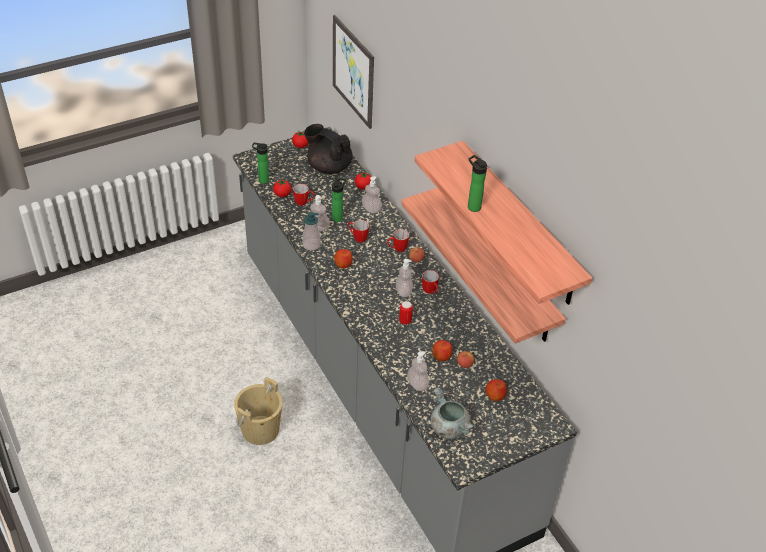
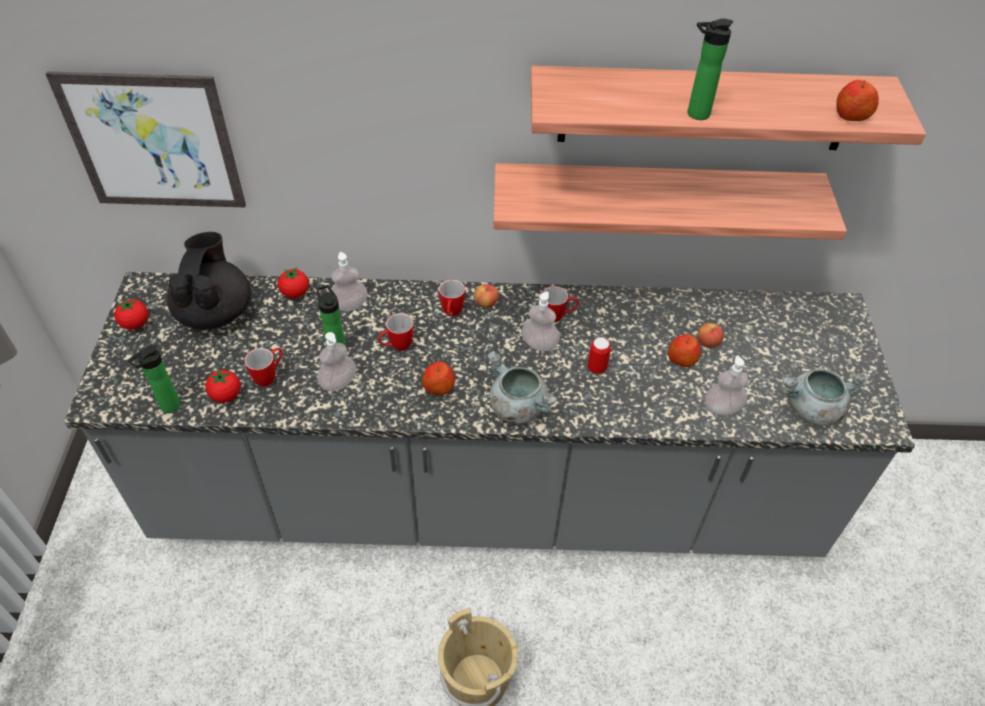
camera: 60 degrees left, 5 degrees up
(311, 245) = (370, 407): soap dispenser -> none
(328, 166) = (215, 311): black teapot -> black teapot turned 120 degrees clockwise
(352, 298) = (517, 407): none -> grey cooking pot
(495, 395) = (774, 338): apple -> apple (851, 115)

